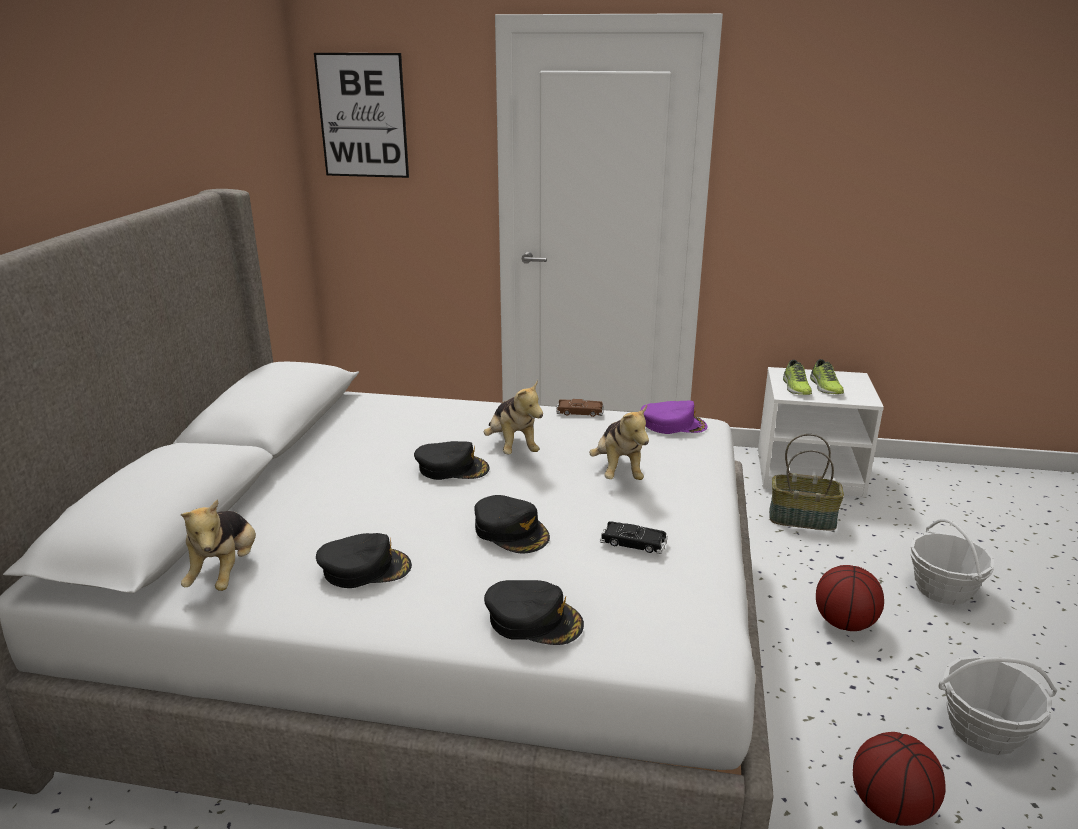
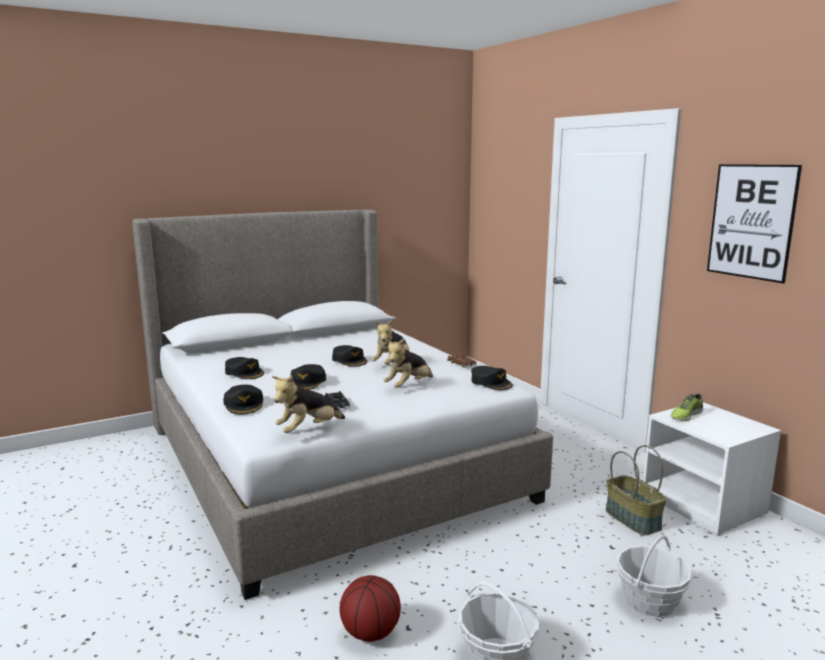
camera: 50 degrees right, 10 degrees down
(226, 572) = (213, 358): plush toy -> plush toy (308, 430)
(362, 116) = (494, 181): picture -> picture (751, 221)
(673, 424) = (491, 383): purple cap -> black cap
(825, 387) = (712, 423): shoe -> none
(845, 623) = (533, 570): basketball -> none

